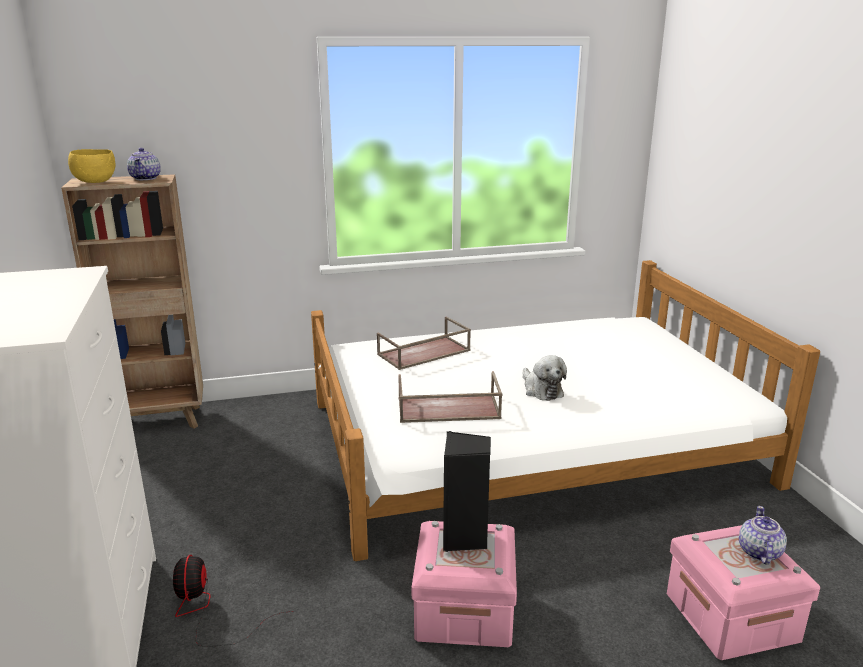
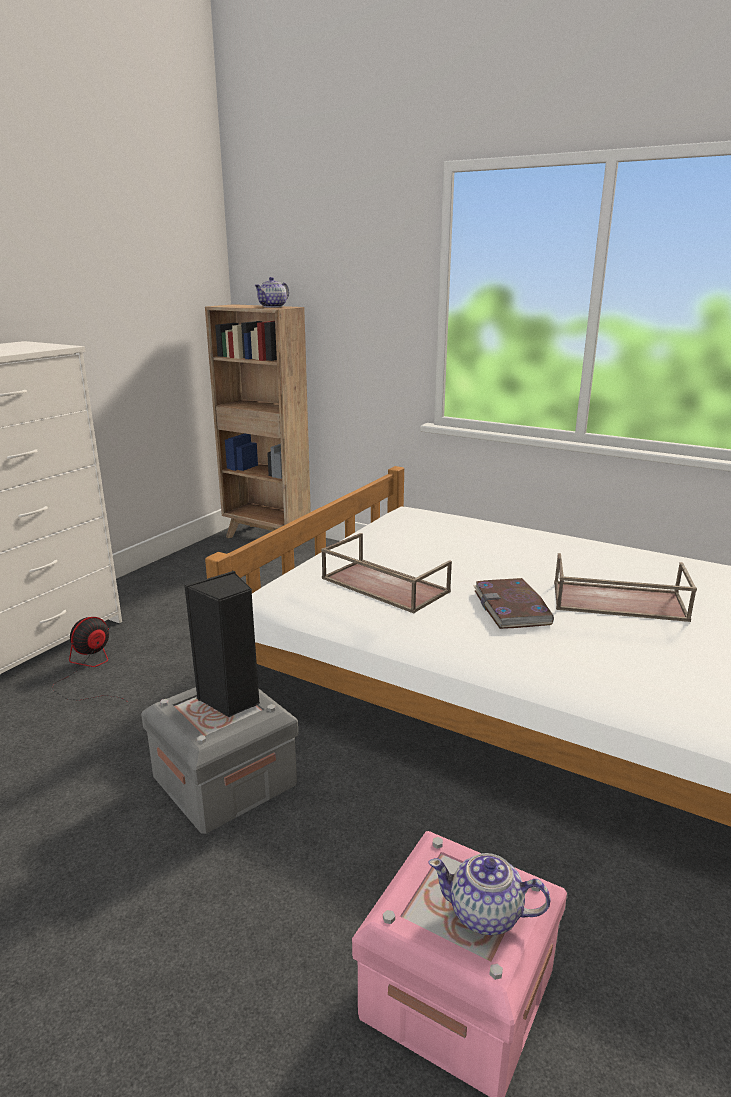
camera: 45 degrees right, 0 degrees up
(96, 182) = (234, 306): yellow bowl -> none
(423, 353) = (461, 535): brown tray -> brown tray (617, 602)
(464, 610) = (224, 781): pink storage box -> grey storage box
(541, 390) = (512, 607): plush toy -> book
(759, 552) = (486, 915): teapot -> teapot turned 135 degrees counterclockwise

